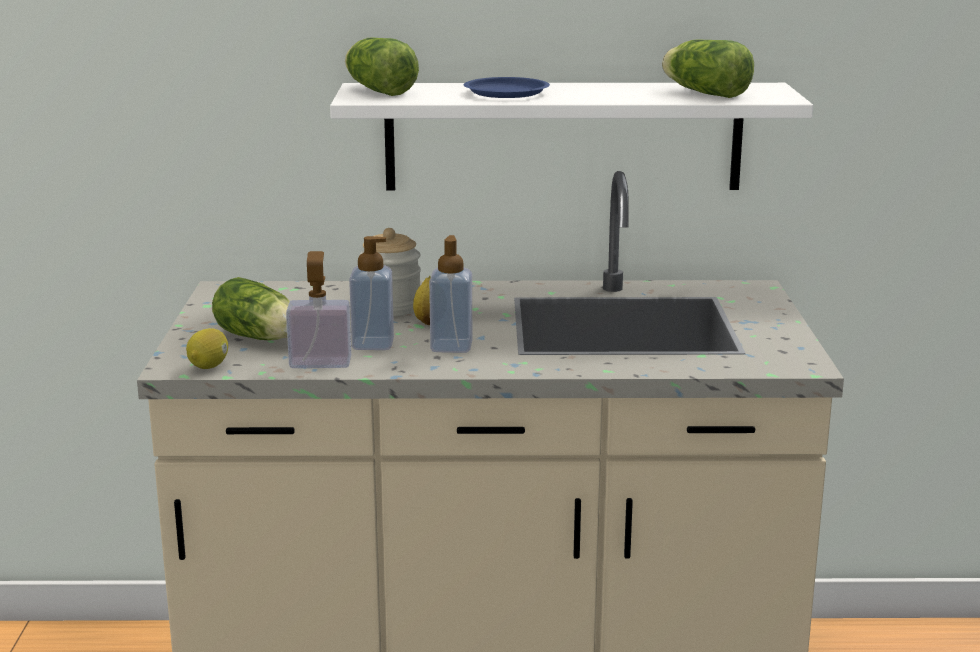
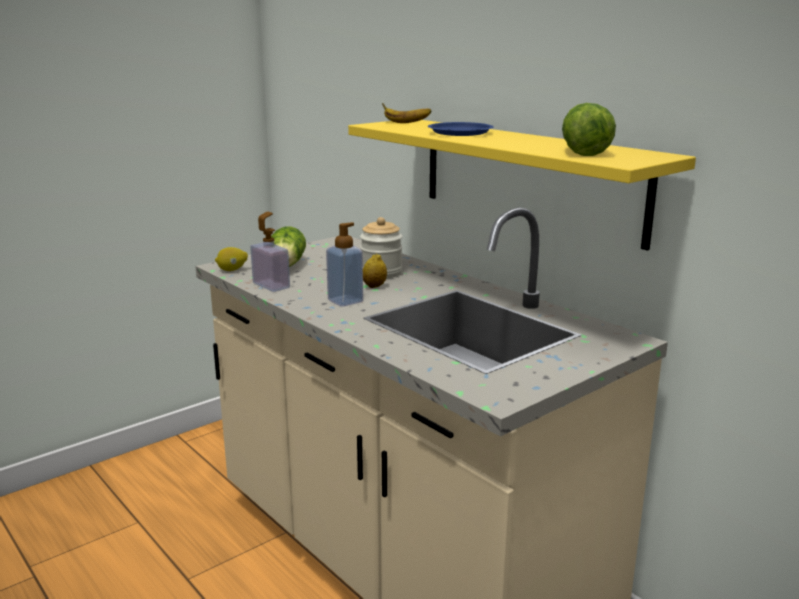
camera: 50 degrees right, 0 degrees up
(373, 344) = (317, 286): soap dispenser -> none
(378, 90) = (405, 123): lettuce -> banana
(563, 136) = (528, 178): white shelf -> yellow shelf

